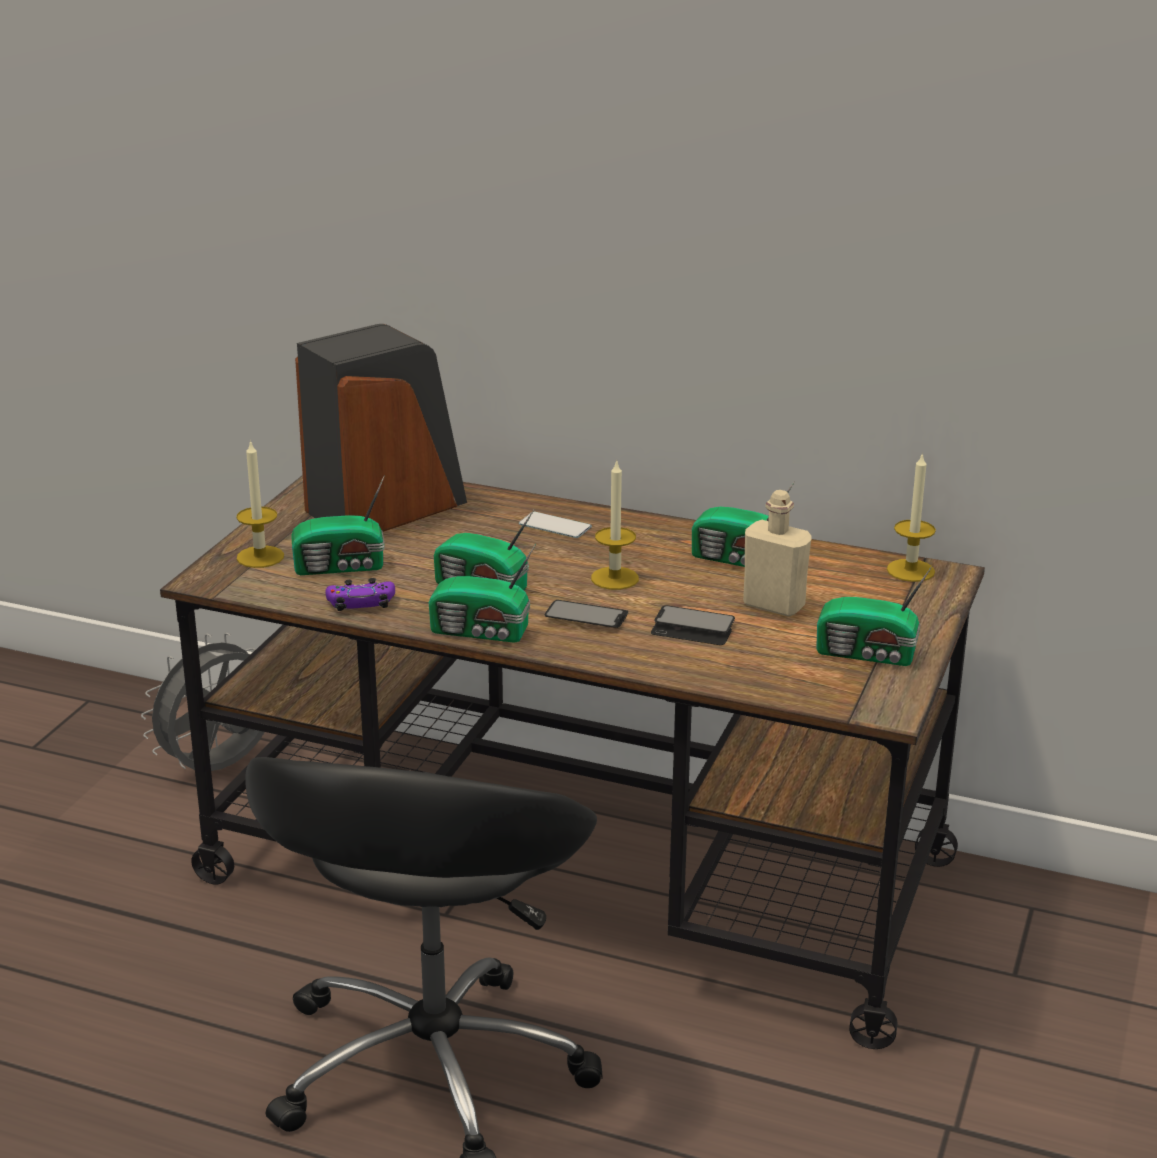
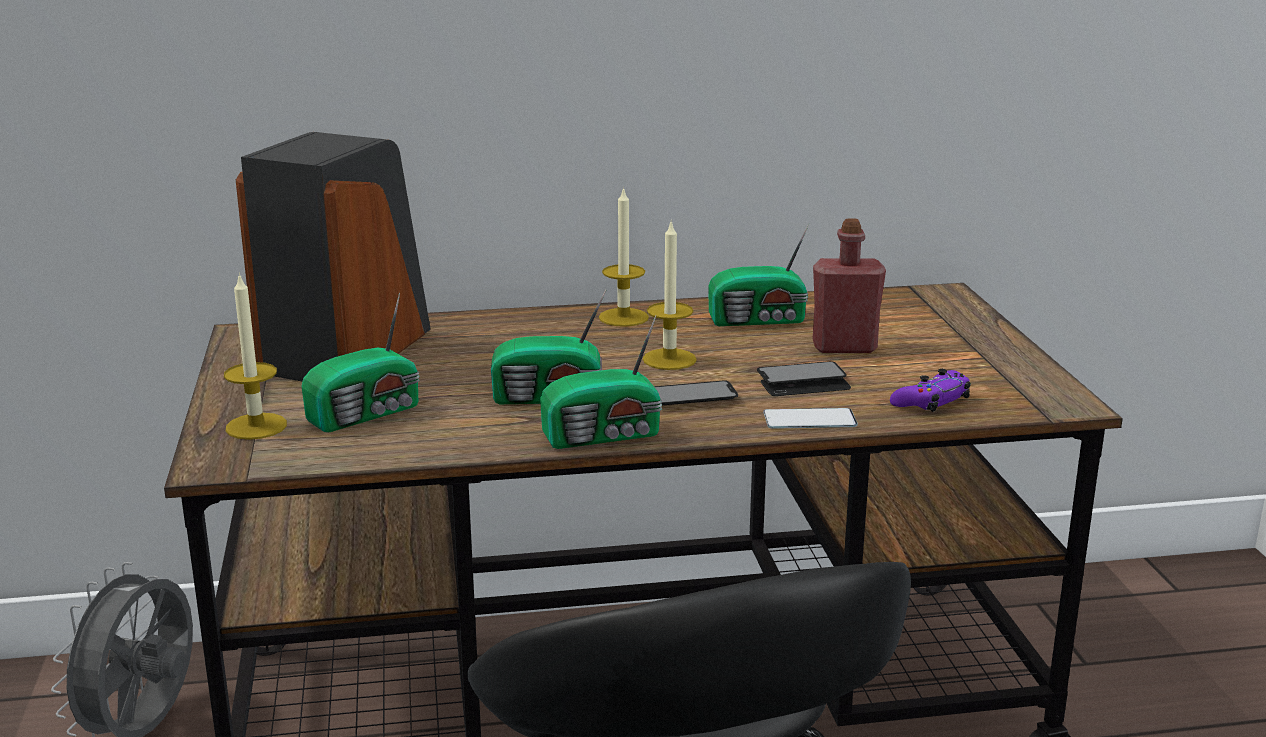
camera: 30 degrees left, 5 degrees down
(361, 603) = (436, 442): purple game controller -> purple game controller (931, 401)
(555, 526) = (548, 330): phone -> phone (809, 419)
(773, 605) = (844, 347): beige bottle -> red bottle
(868, 654) = (982, 365): radio -> none
(910, 570) = (913, 297): candle -> candle (623, 317)

